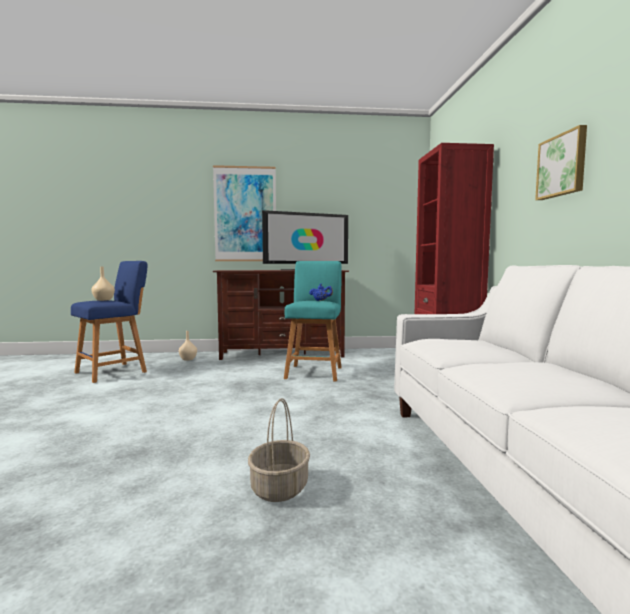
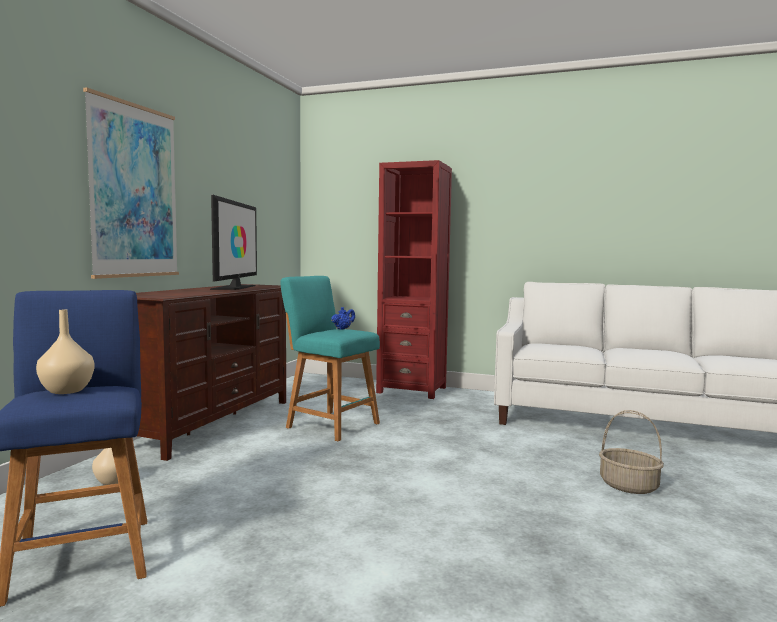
camera: 65 degrees left, 0 degrees up
(562, 165) = (540, 207): picture -> none

